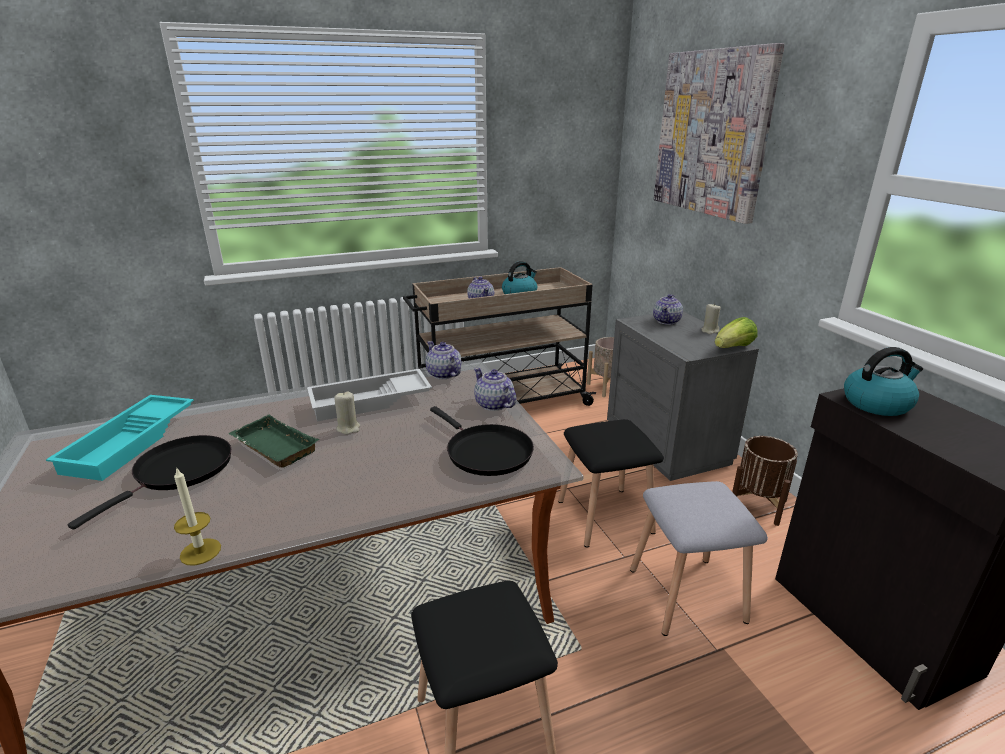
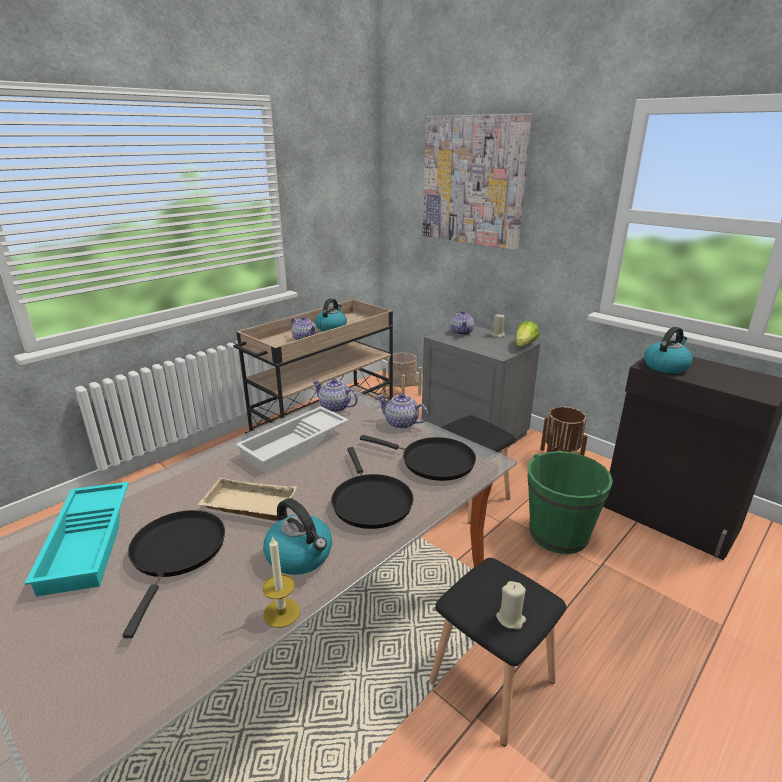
camera: 25 degrees left, 0 degrees up
(267, 506) = (300, 556): none -> kettle
(272, 447) = (247, 506): green tray -> beige tray
(348, 428) = (300, 471): beige candle -> beige candle (510, 619)
(381, 474) = (370, 501): none -> black frying pan
(688, 593) = (558, 534): grey stool -> green bucket

